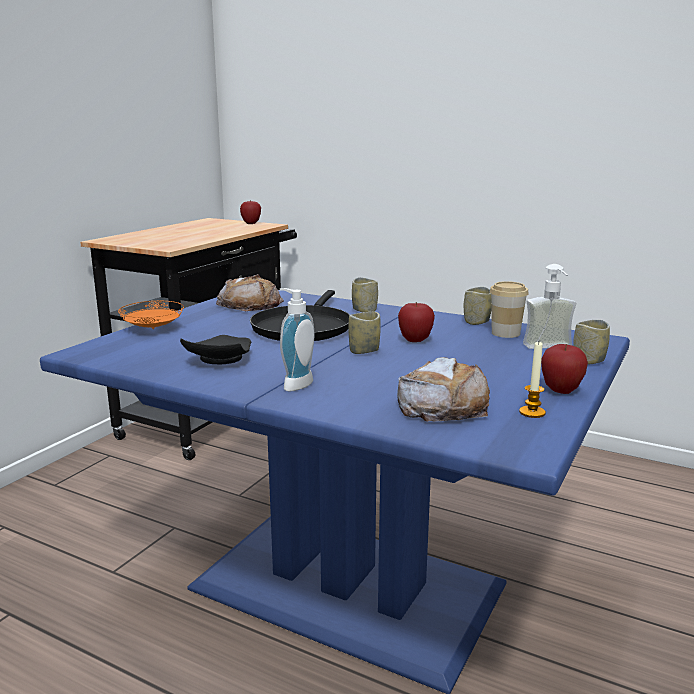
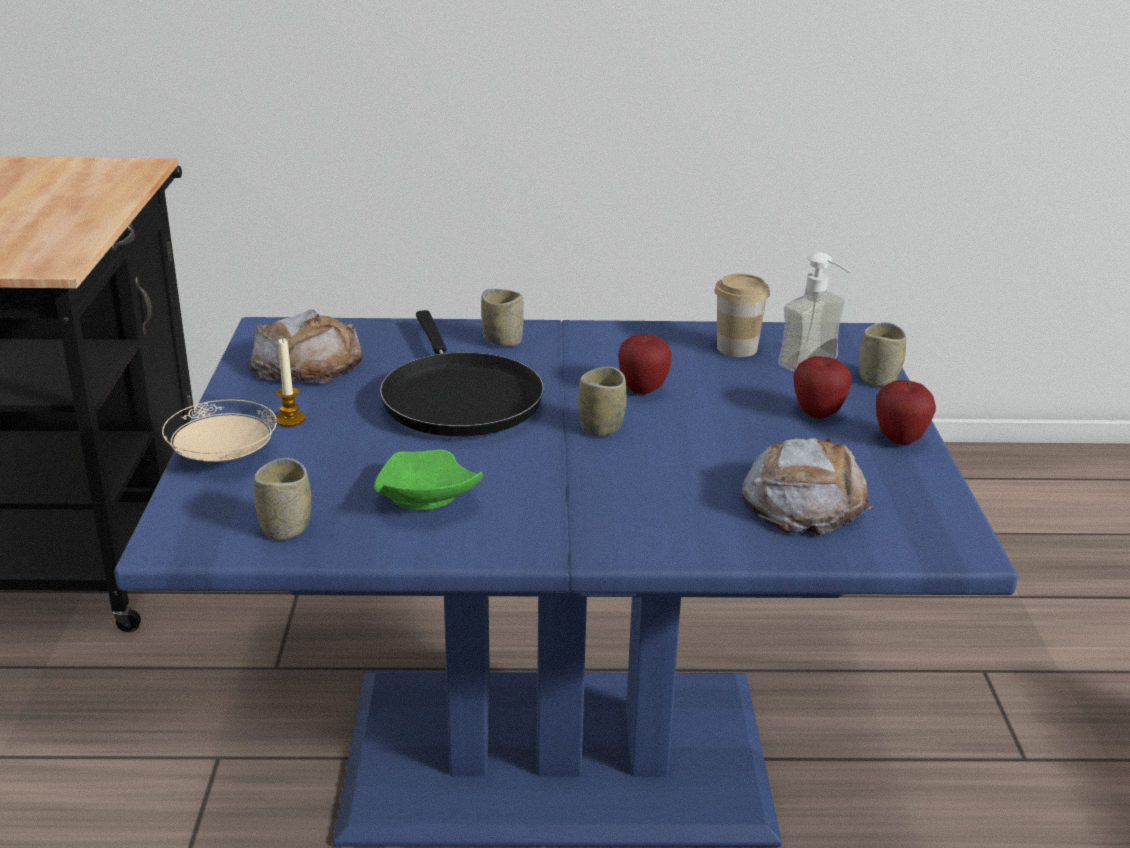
camera: 30 degrees left, 10 degrees up
(152, 329) = (223, 458): orange plate -> beige plate
(218, 360) = (424, 499): black plate -> green plate
(251, 223) = (104, 165): apple -> apple (818, 413)
(294, 384) = (588, 516): soap dispenser -> none
(476, 322) = (678, 333): cup -> cup (285, 528)
(532, 412) = (906, 485): candle -> candle (290, 419)

